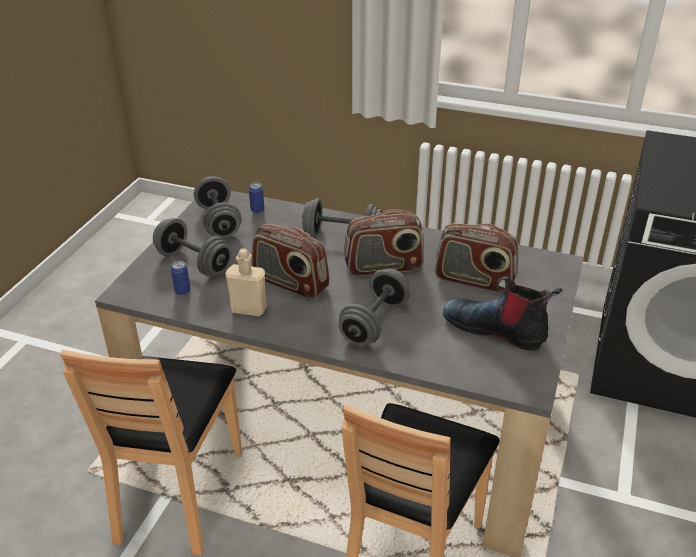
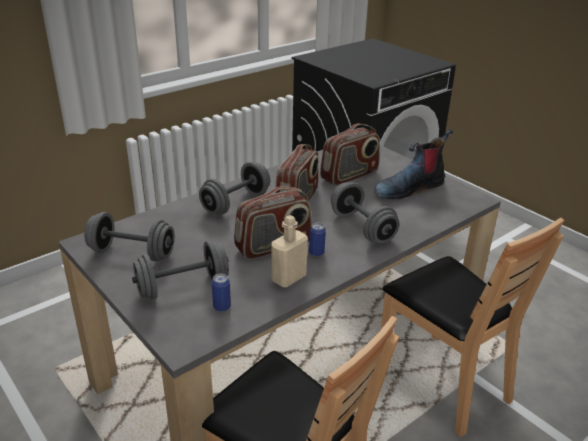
camera: 60 degrees left, 5 degrees down
(257, 210) = (142, 228): can -> can (316, 253)

